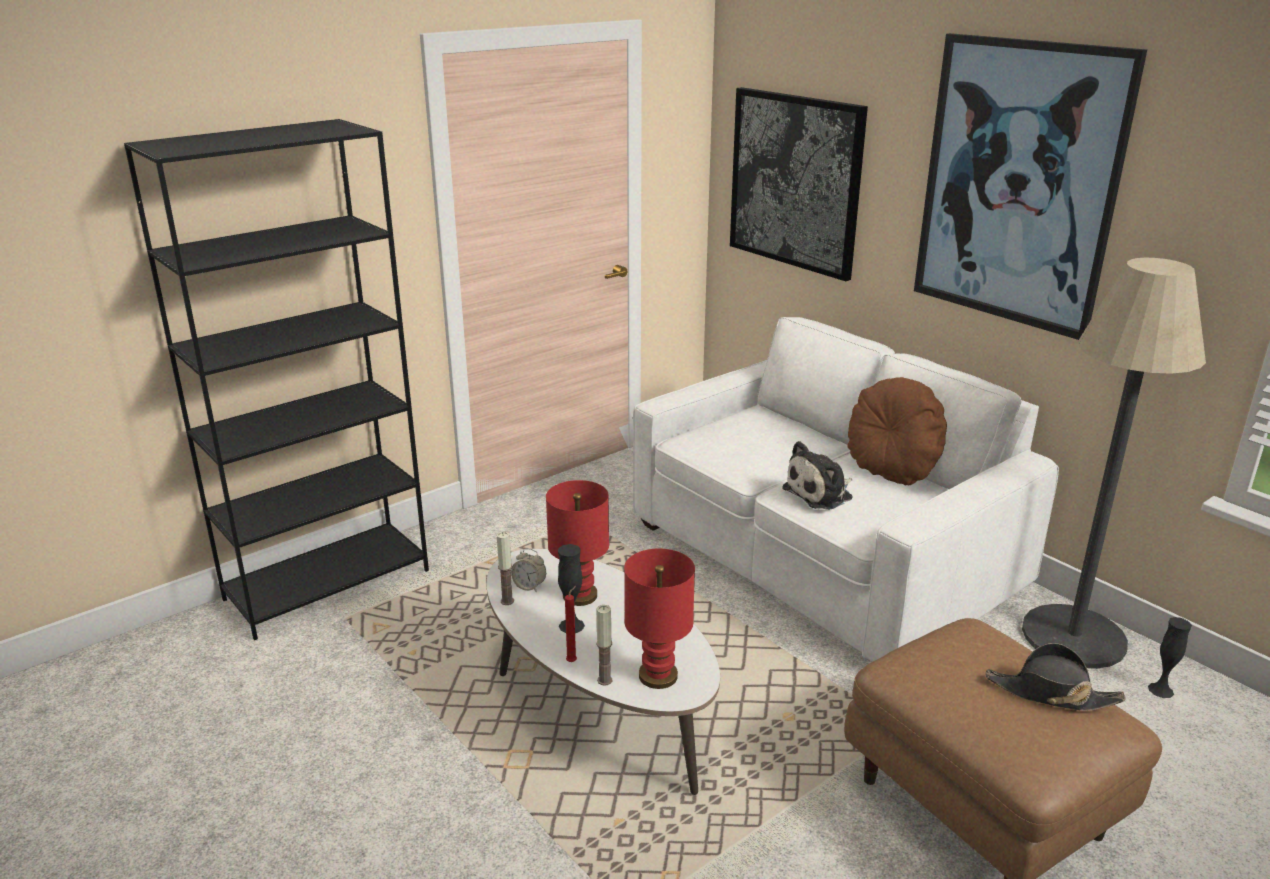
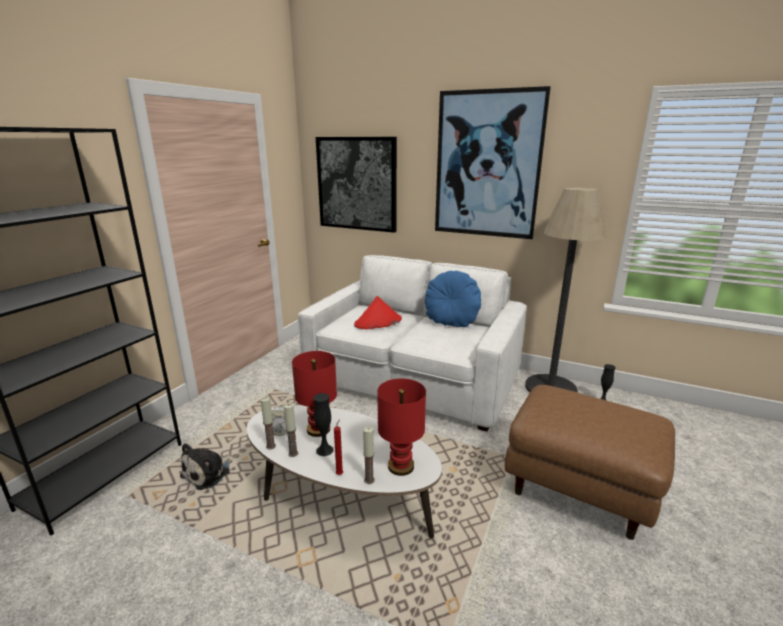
camera: 25 degrees left, 5 degrees down
(529, 618) = (293, 453): none -> candle
(762, 445) = (378, 322): none -> red hat
(821, 493) = (425, 339): plush toy -> plush toy (208, 473)
(891, 473) = (451, 323): brown pillow -> blue pillow
(1051, 693) = (614, 411): black hat -> none

